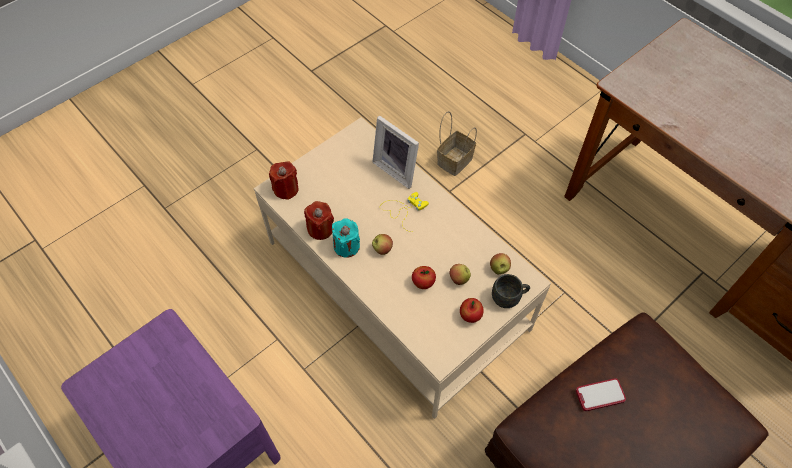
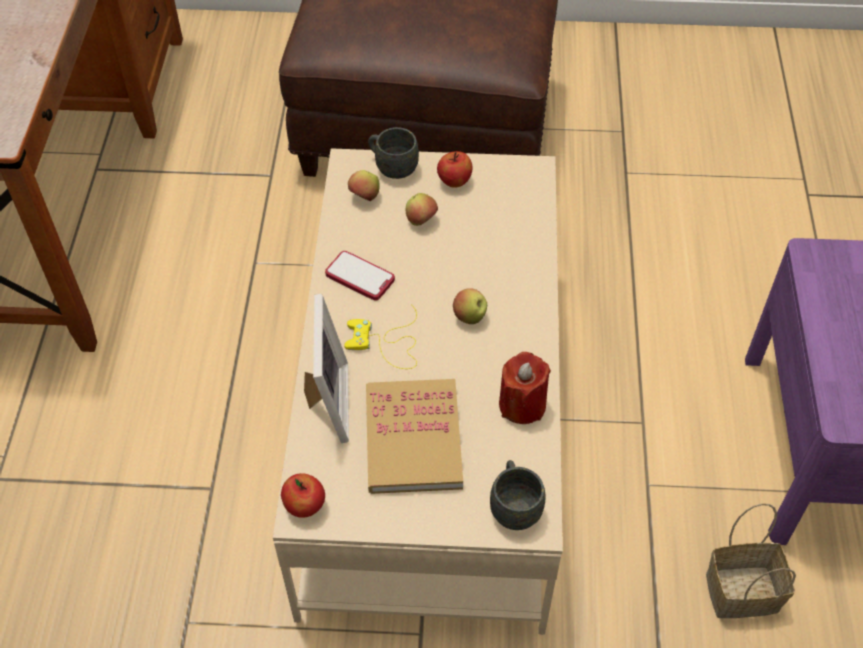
camera: 135 degrees left, 5 degrees down
(286, 189) = (514, 505): red candle -> grey mug
(346, 246) = (511, 355): turquoise candle -> none
(349, 182) = (413, 438): none -> book
(423, 283) = (465, 246): apple -> apple (305, 506)
(455, 160) = (141, 528): basket -> basket (740, 594)
(600, 395) = (427, 33): phone -> phone (360, 277)

